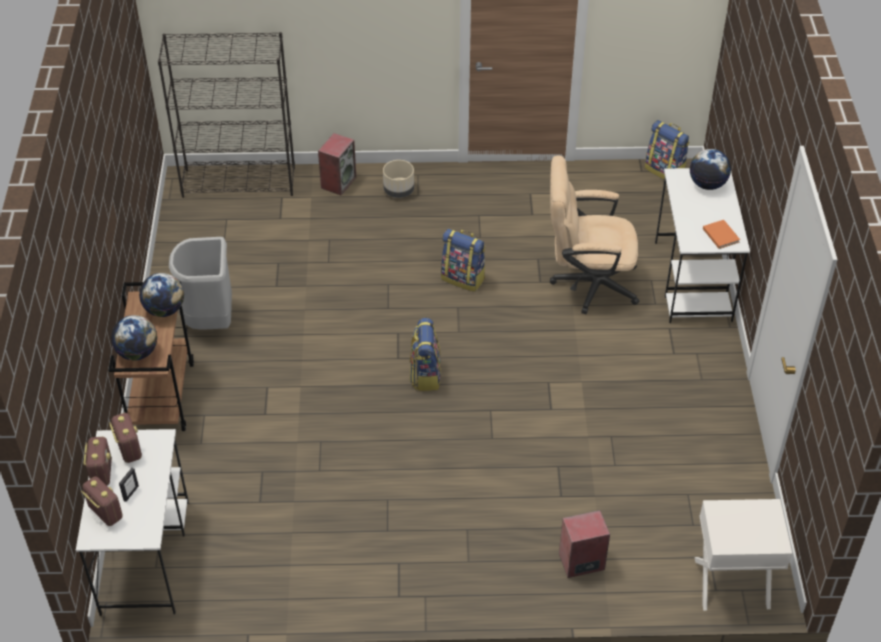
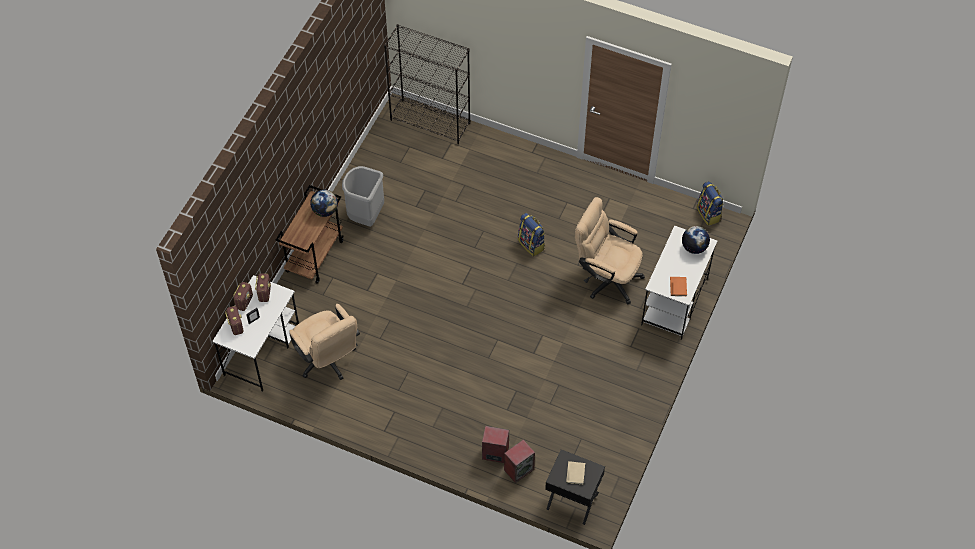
camera: 25 degrees right, 10 degrees up
(137, 353) = (297, 233): globe -> none
(257, 530) = (328, 361): none -> beige office chair
(338, 182) = (492, 144): speaker -> speaker (519, 469)
(399, 191) = (526, 165): beige planter -> none
(425, 374) = (472, 301): backpack -> none
(732, 583) = (572, 501): white nightstand -> black nightstand
(746, 524) = (576, 473): none -> beige book

